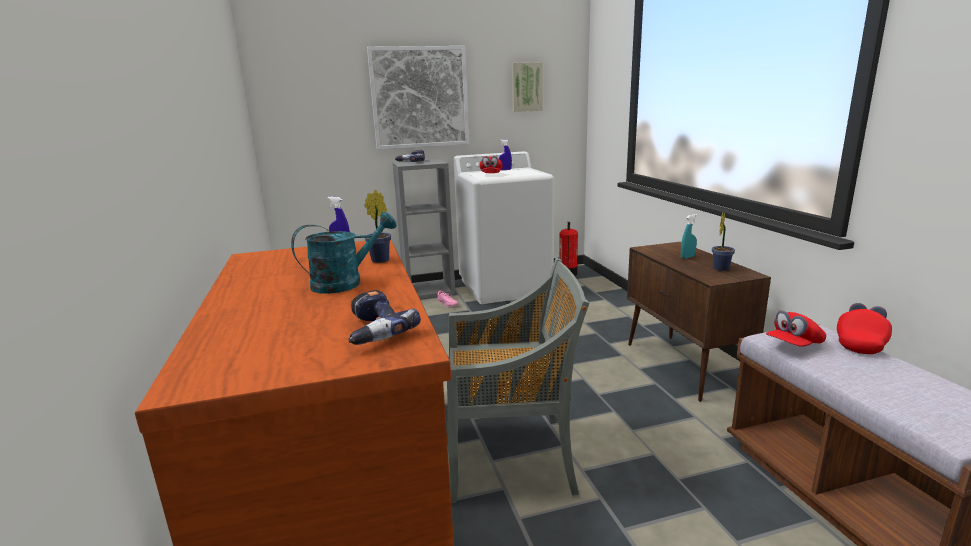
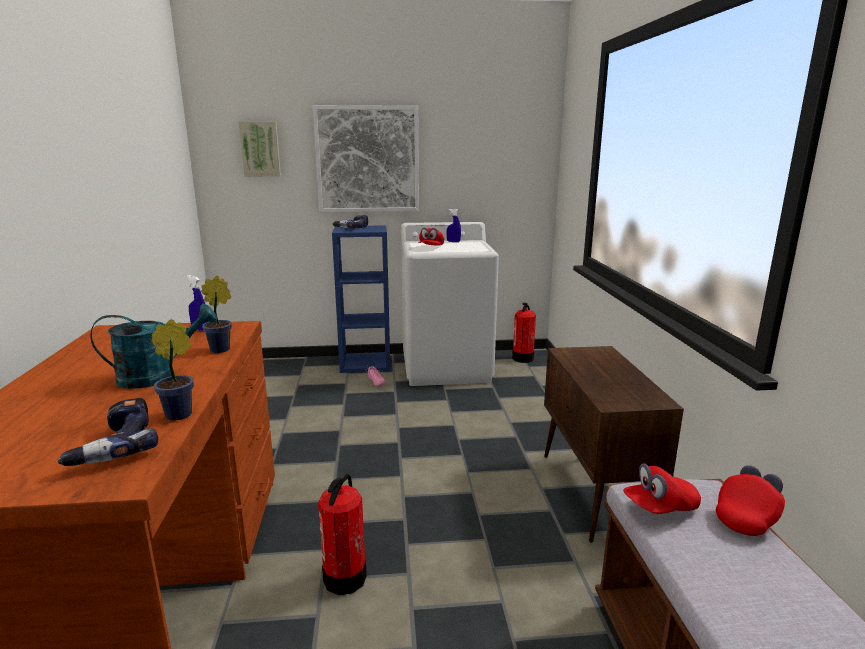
camera: 10 degrees right, 0 degrees up
(429, 290) = (366, 363): grey bookcase -> blue bookcase
(511, 457) = (345, 578): grey chair -> fire extinguisher
(526, 87) = (487, 152): picture -> picture (260, 149)
(687, 257) = (603, 369): turquoise spray bottle -> none
(721, 268) = (632, 389): potted plant -> potted plant (182, 413)

